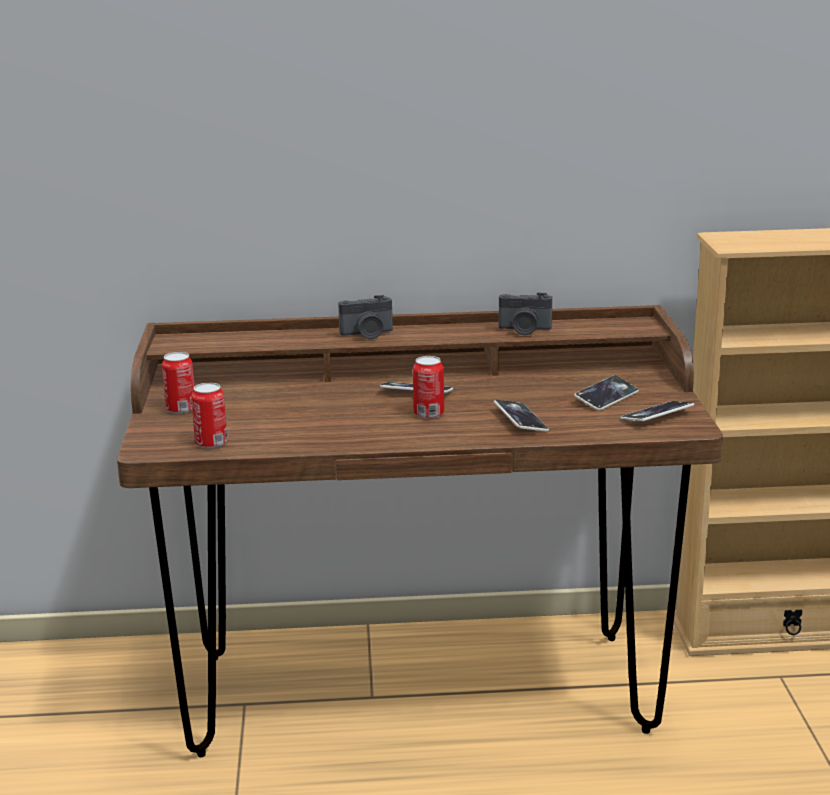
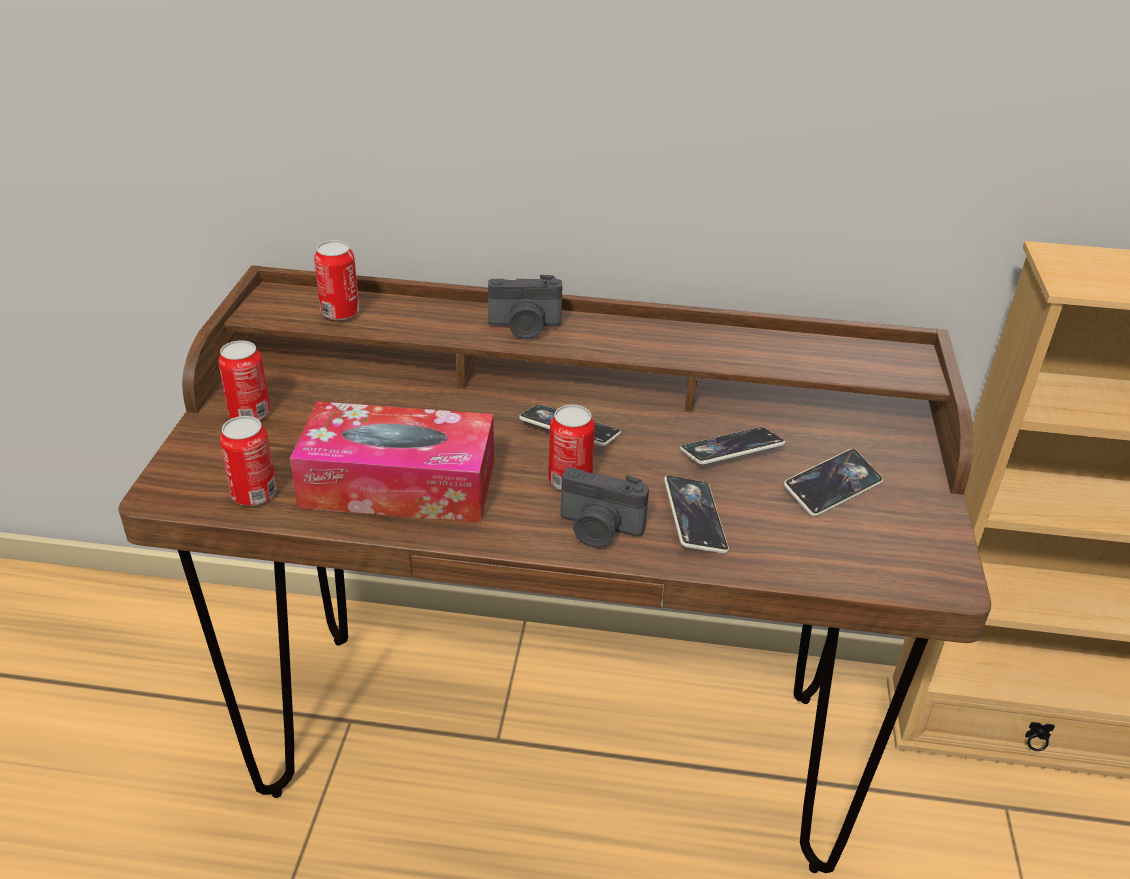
camera: 10 degrees right, 15 degrees up
(229, 340) = (340, 312): none -> can
(310, 428) = (398, 484): none -> tissue box
(524, 330) = (741, 351): camera -> camera (598, 530)
(657, 416) = (897, 544): phone -> phone (731, 451)

